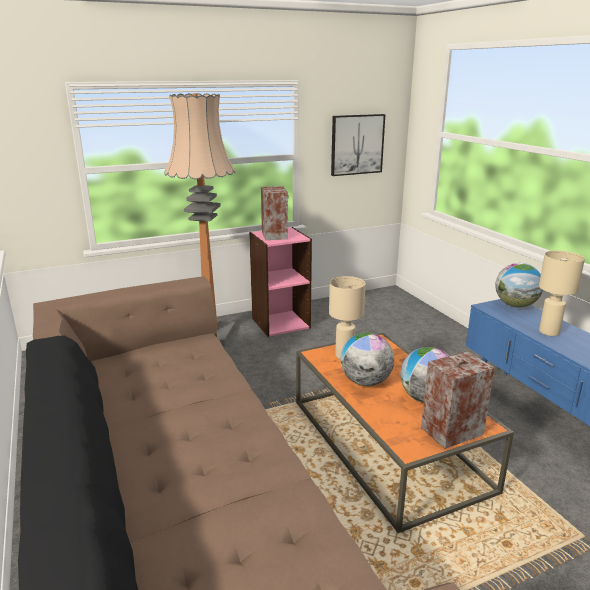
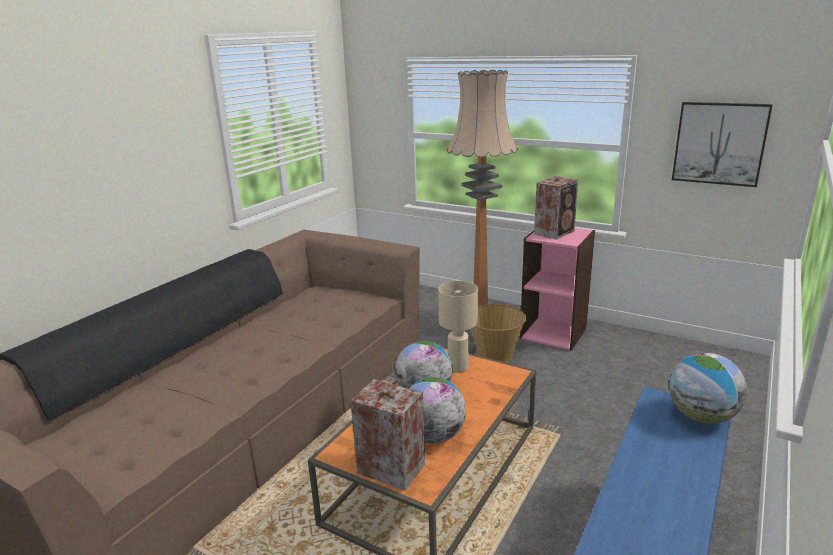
camera: 55 degrees right, 0 degrees up
(272, 353) = (495, 353): none -> basket
(549, 332) = (657, 461): beige table lamp -> none

